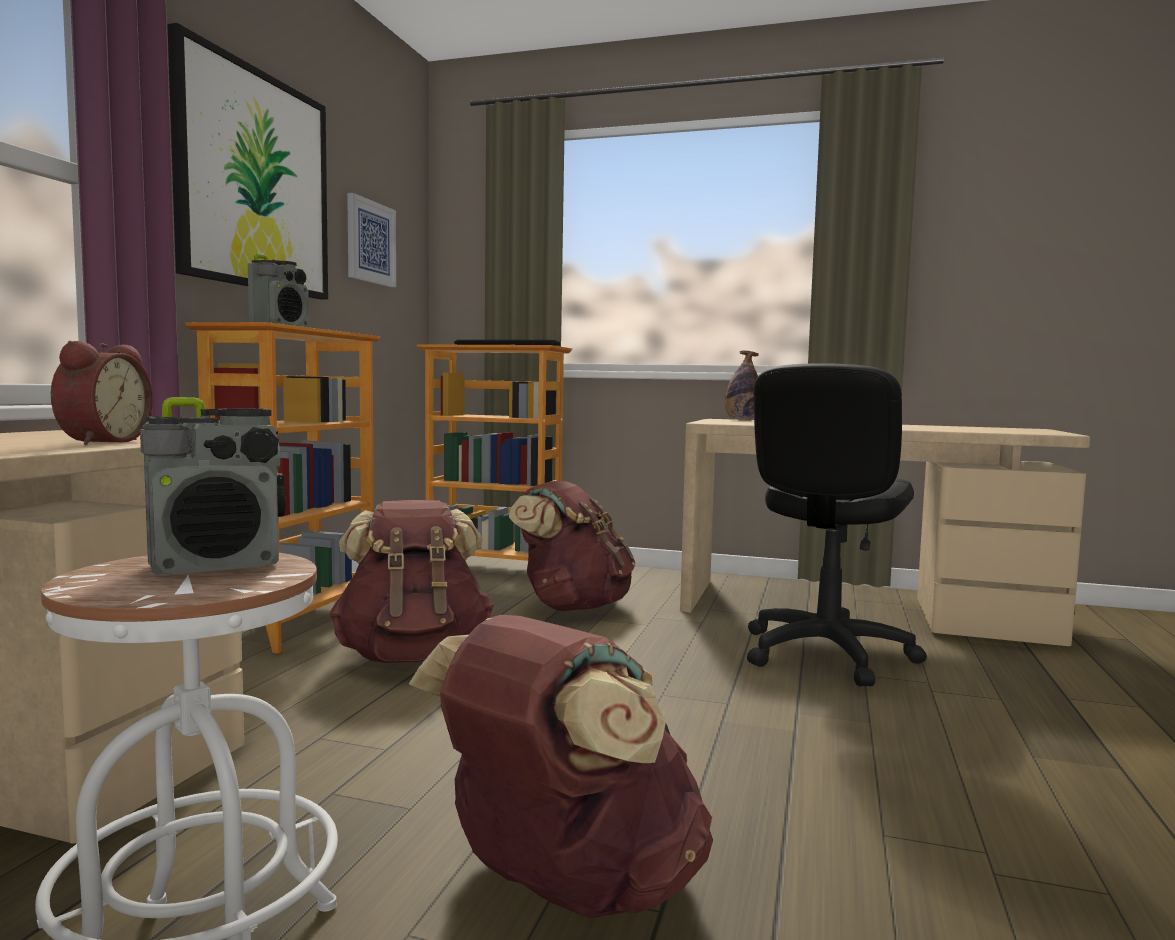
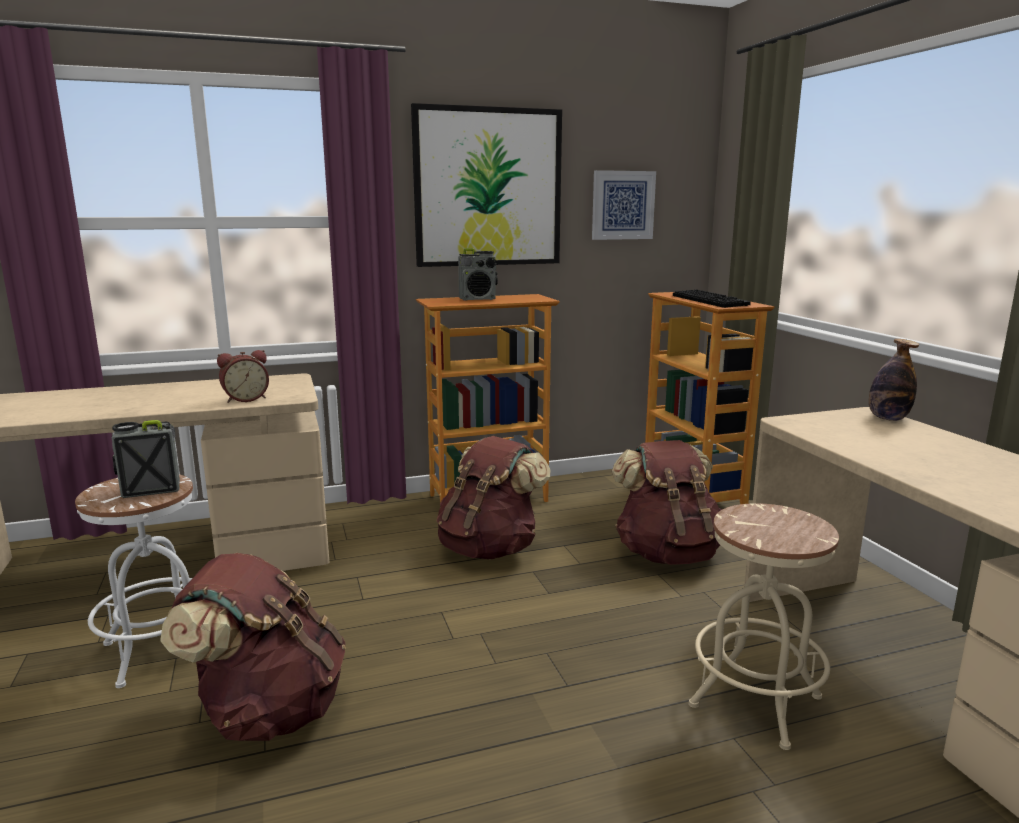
camera: 55 degrees right, 10 degrees up
(217, 566) = (151, 489): radio -> radio turned 135 degrees clockwise
(825, 654) = (755, 701): black office chair -> beige stool

